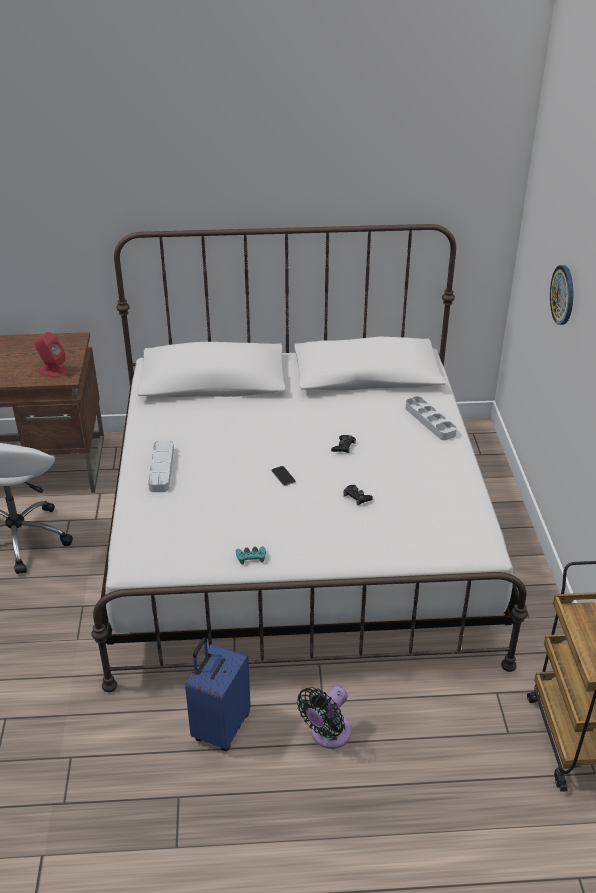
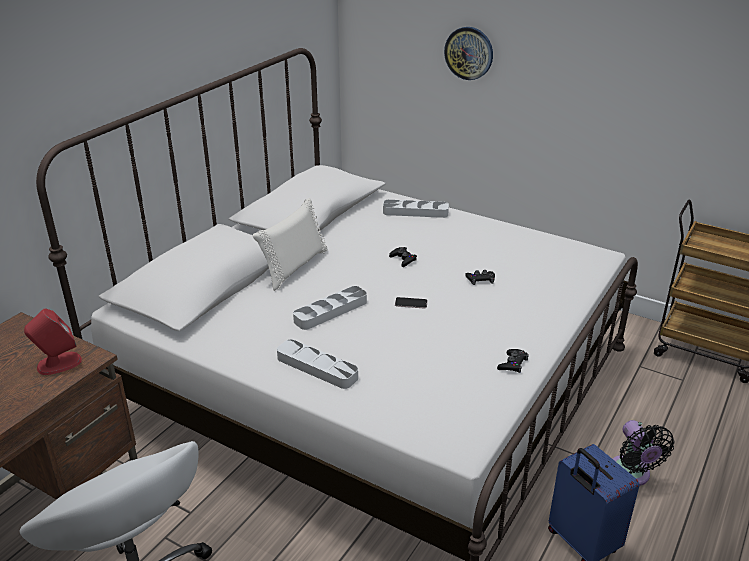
camera: 55 degrees left, 5 degrees down
(234, 445) = (330, 311): none -> grey tray
(251, 557) = (513, 364): turquoise game controller -> black game controller
(273, 403) = (294, 267): none -> white pillow

